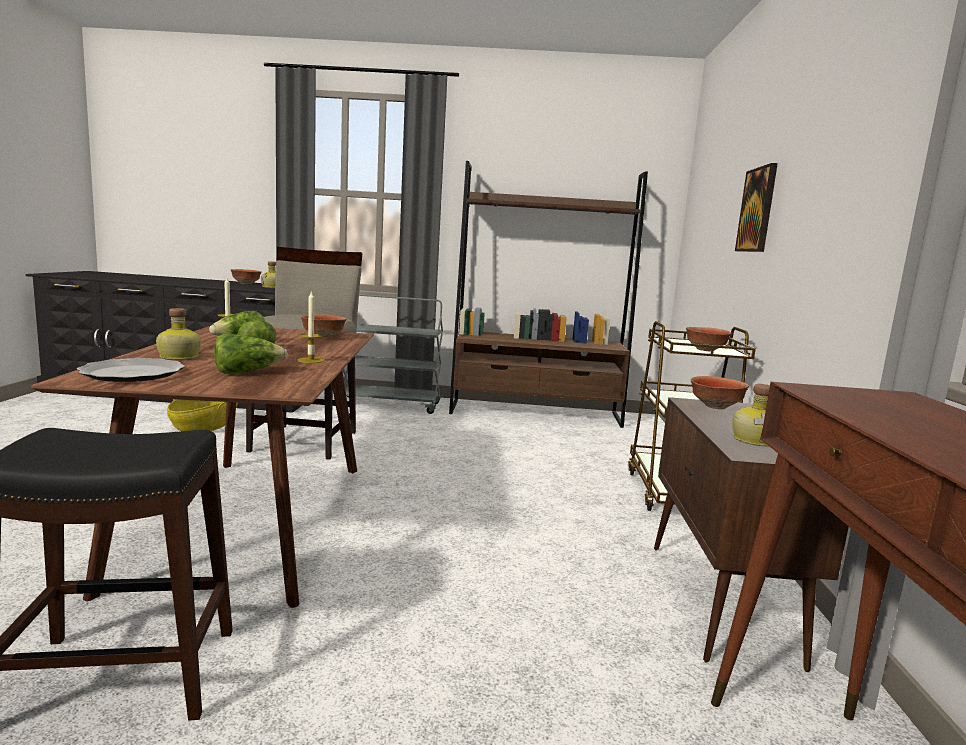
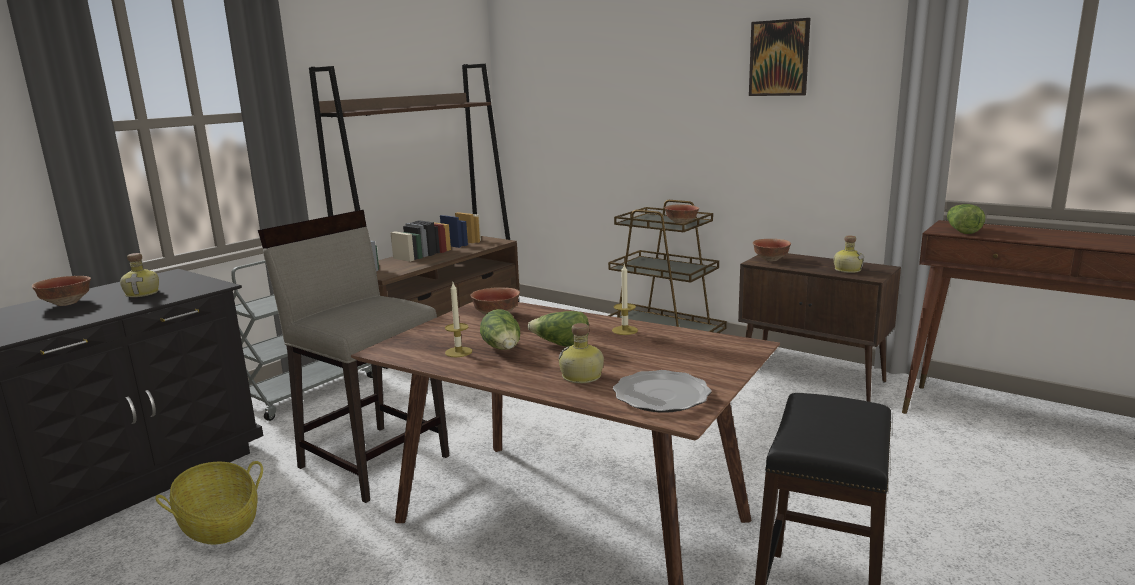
camera: 55 degrees left, 5 degrees up
(247, 372) = (671, 355): lettuce -> lettuce (961, 231)
(757, 210) = (661, 106): picture -> picture (779, 58)

